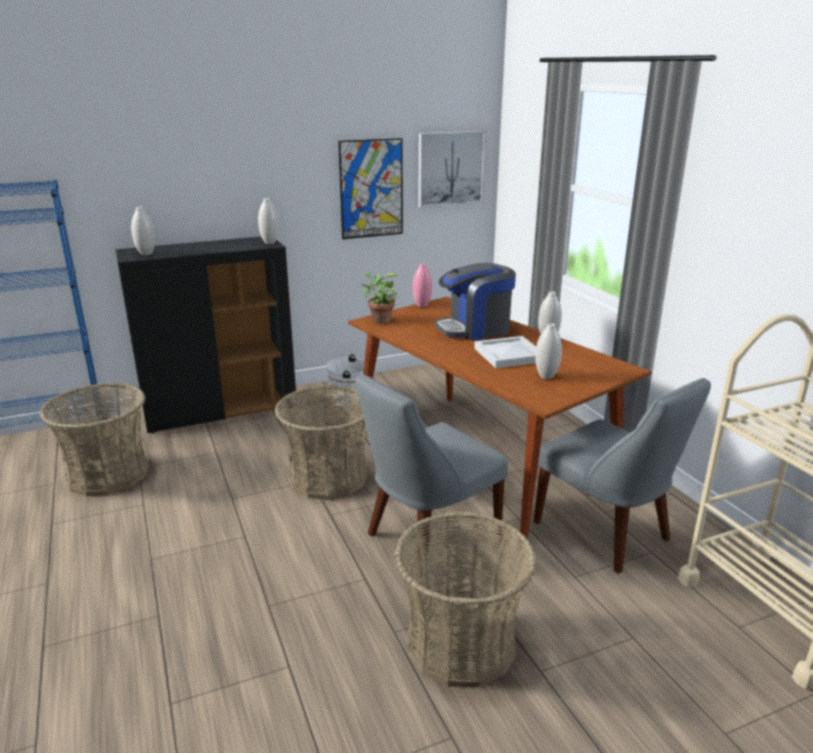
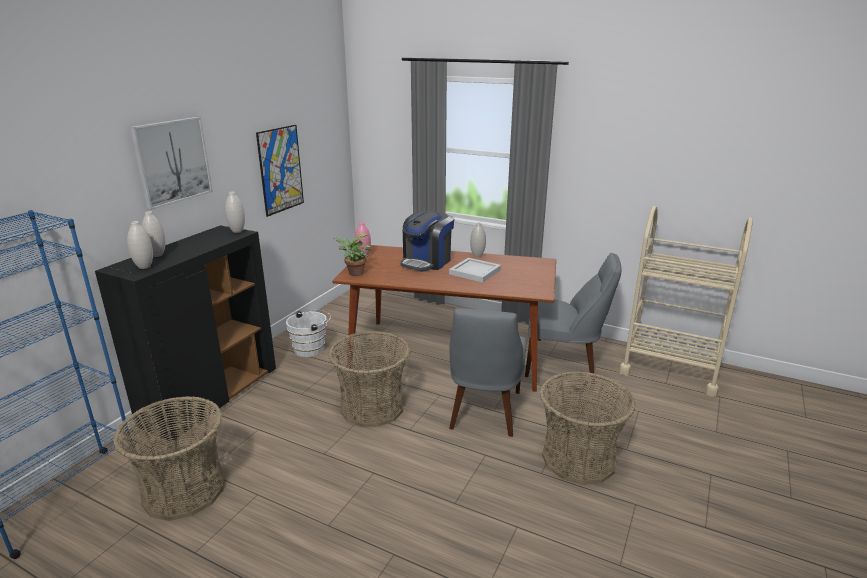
camera: 40 degrees left, 0 degrees up
(450, 169) = (325, 145): picture -> picture (172, 161)
(546, 376) = (516, 278): white vase -> white vase (157, 255)

